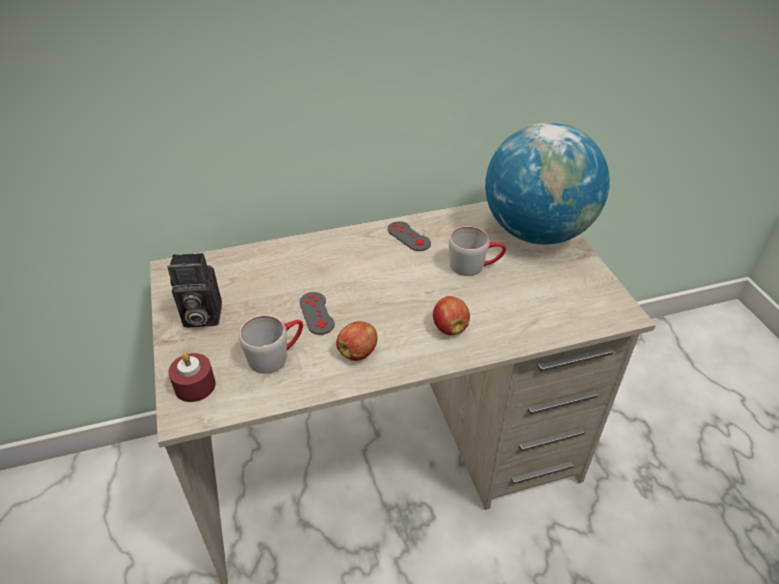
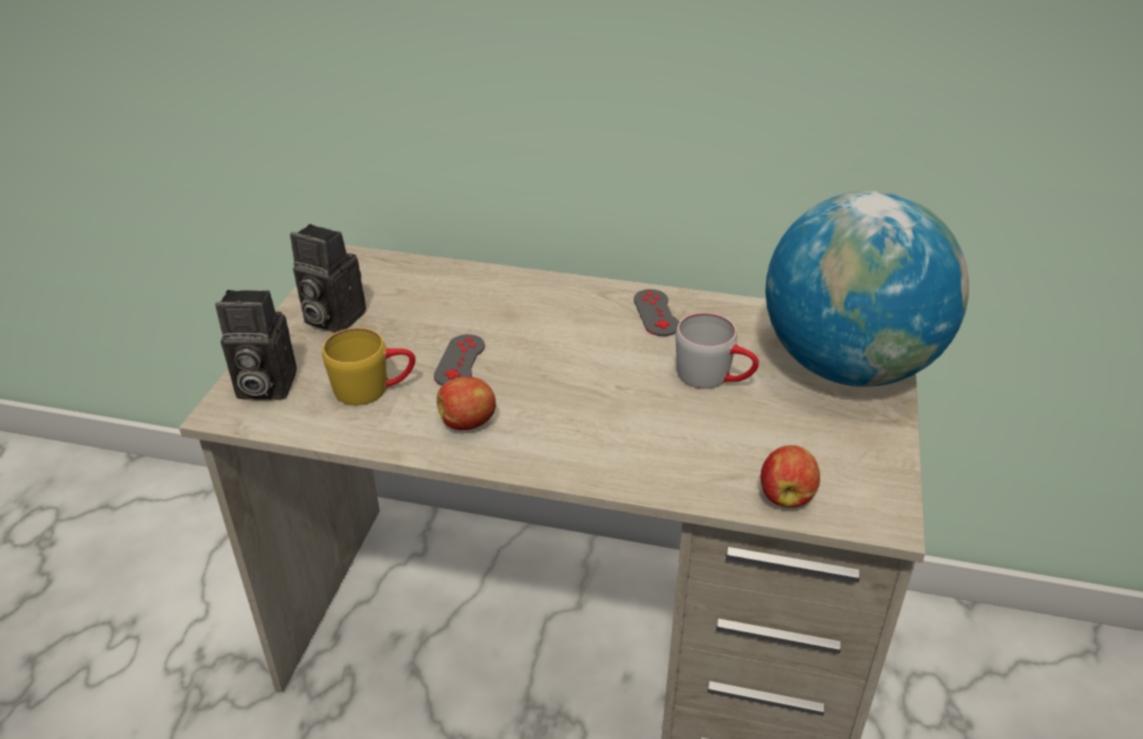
camera: 30 degrees right, 5 degrees down
(195, 386) = (262, 386): red candle -> camera
(276, 354) = (374, 388): grey mug -> yellow mug
(449, 327) = (609, 438): apple -> apple (786, 495)

